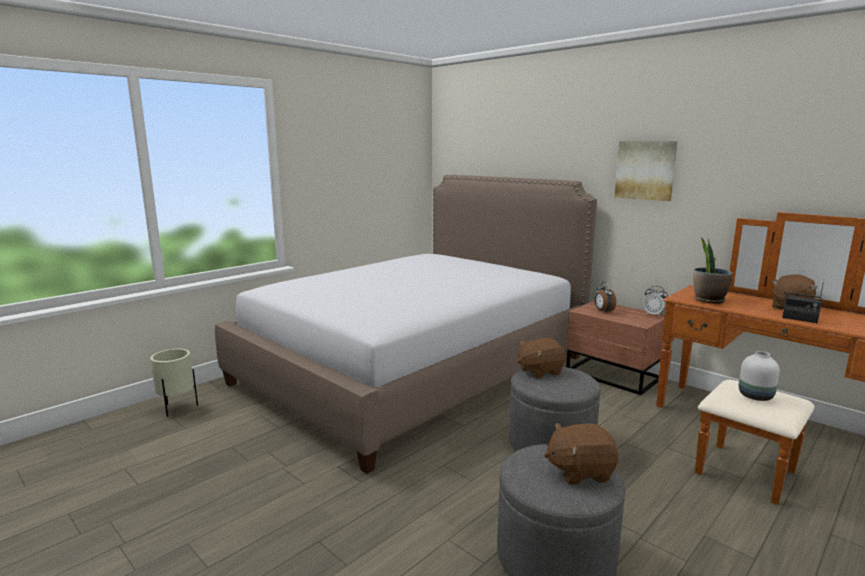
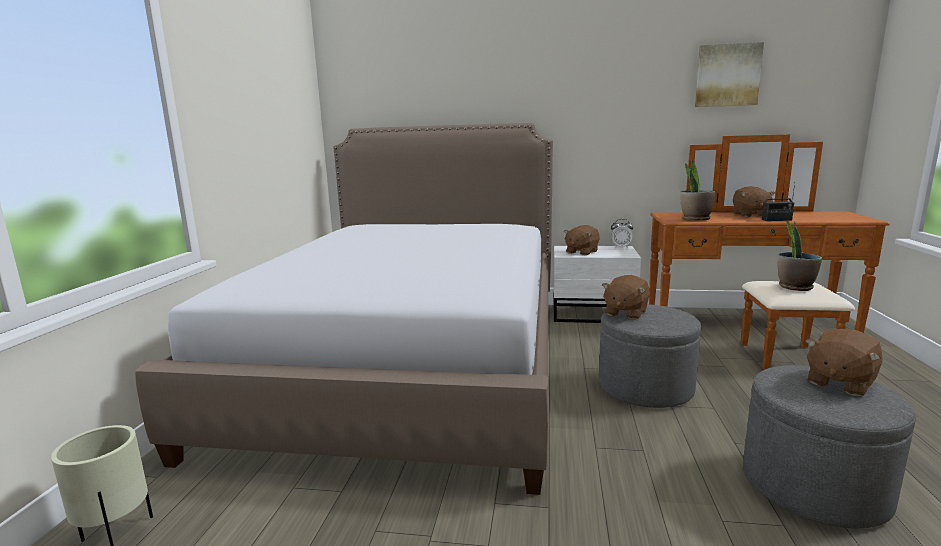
camera: 35 degrees left, 0 degrees up
(603, 311) = (581, 252): alarm clock -> brown plush toy
(613, 376) = (594, 315): brown nightstand -> white nightstand
(645, 170) = (597, 107): picture -> picture (727, 75)
(755, 396) = (794, 287): white vase -> potted plant

